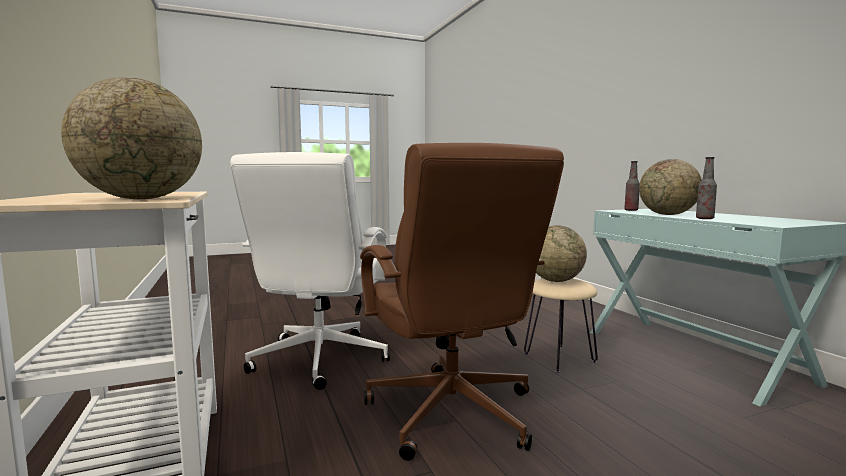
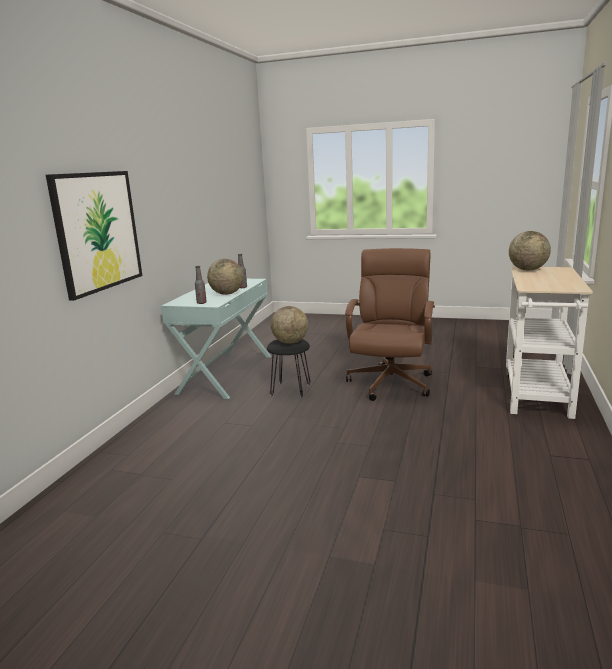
camera: 140 degrees left, 10 degrees up
(320, 358) = (434, 432): white office chair -> none
(559, 358) = (291, 390): beige stool -> black stool
(603, 117) = (97, 231): none -> picture

